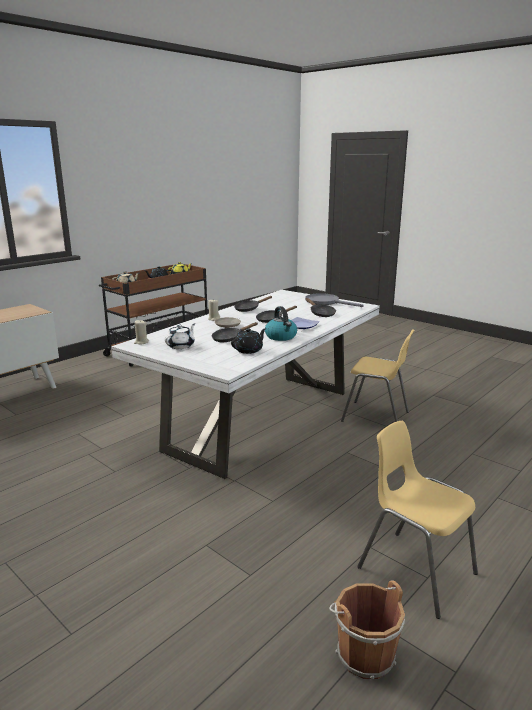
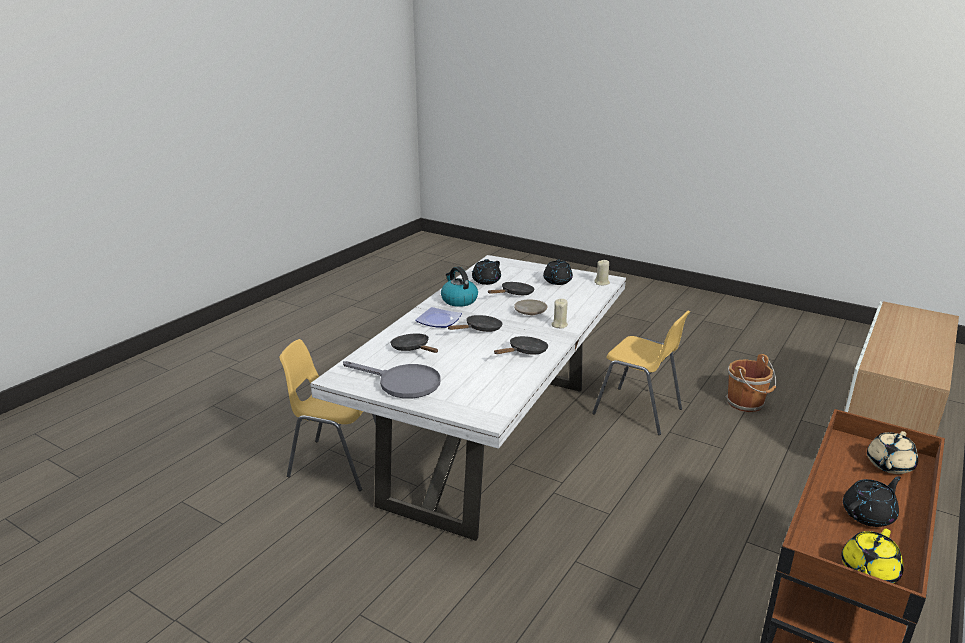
camera: 170 degrees right, 5 degrees up
(181, 346) = (557, 281): white teapot -> black teapot
(363, 653) = (394, 306): brown bucket -> brown bucket (746, 403)
(415, 570) = (354, 333): yellow chair -> yellow chair (638, 411)

